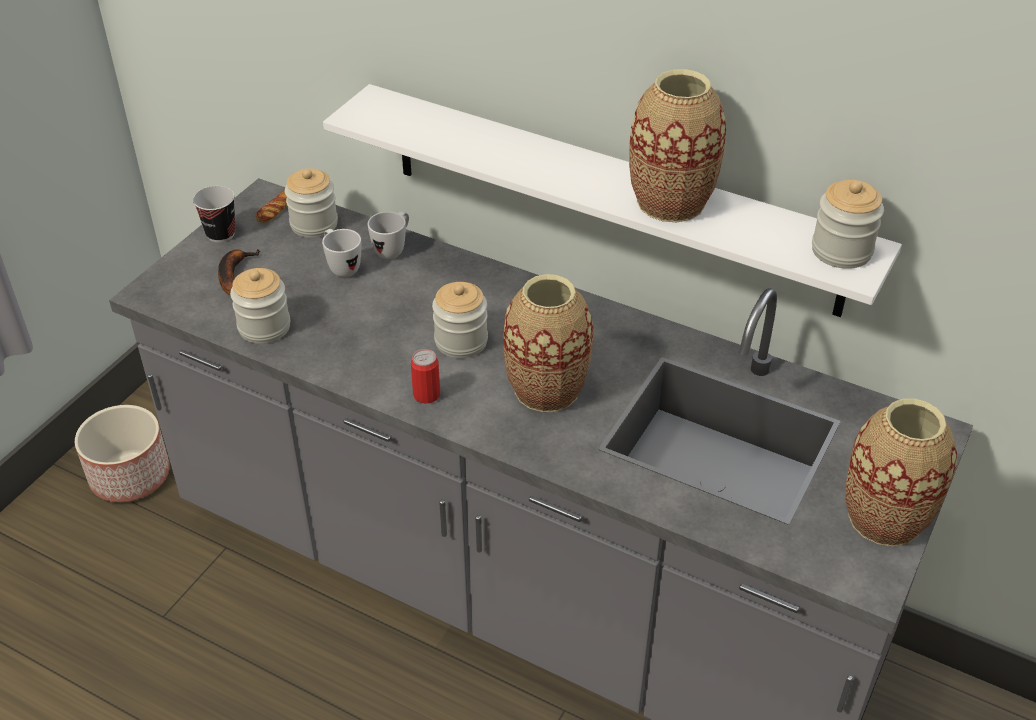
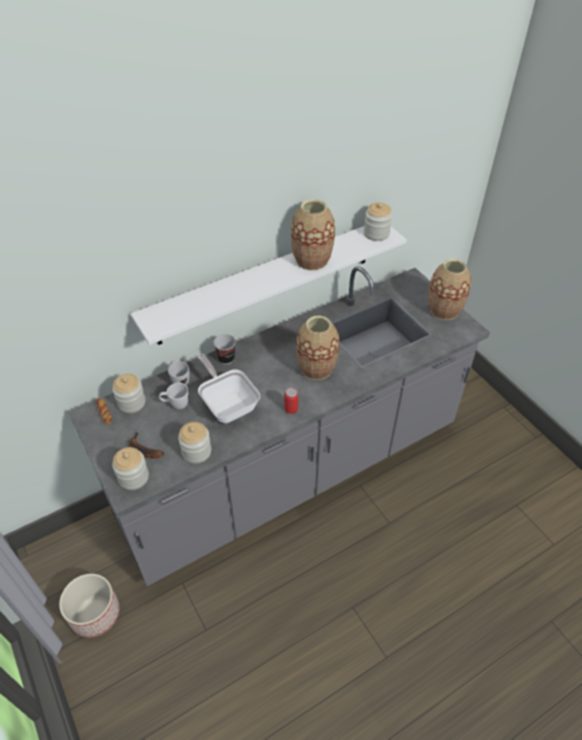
camera: 60 degrees left, 5 degrees up
(221, 234) = (103, 444): cup -> cup (226, 358)
(382, 319) = (228, 404): none -> frying pan
(461, 341) = (265, 383): jar -> jar (133, 477)

